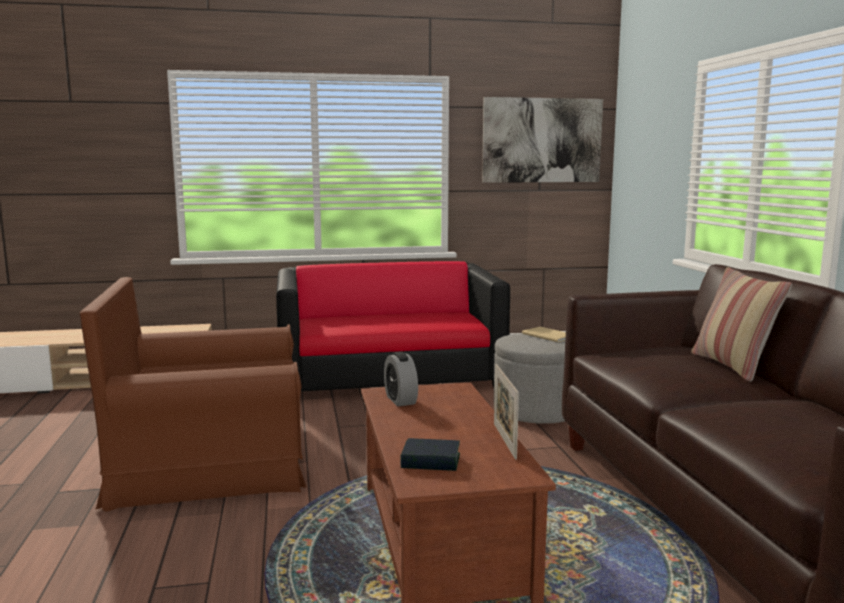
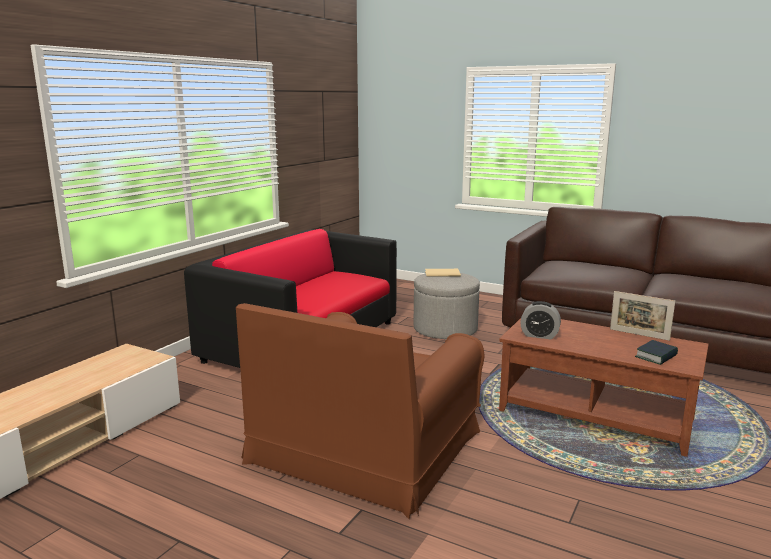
camera: 50 degrees left, 5 degrees up
(542, 140) = (325, 118): picture -> none
(732, 366) = (608, 265): pillow -> none

